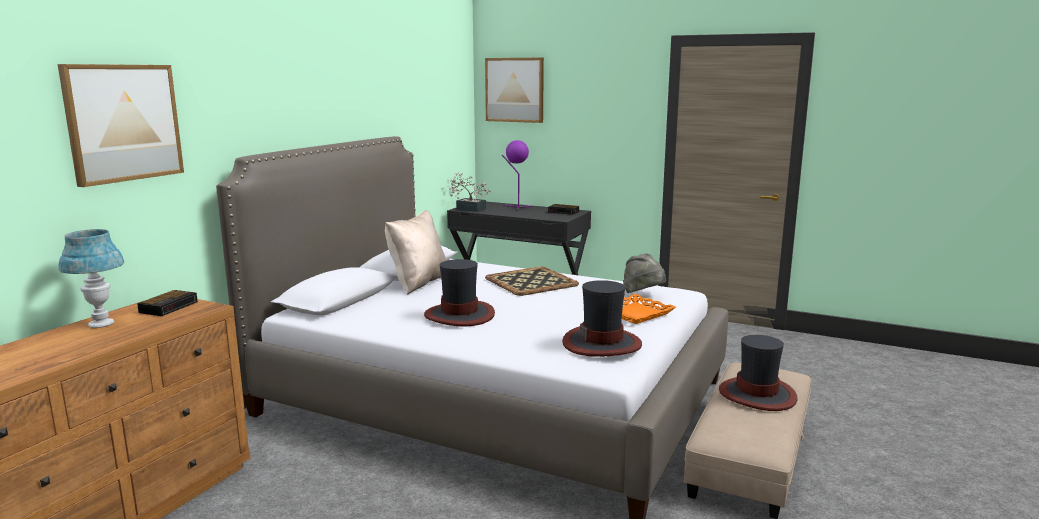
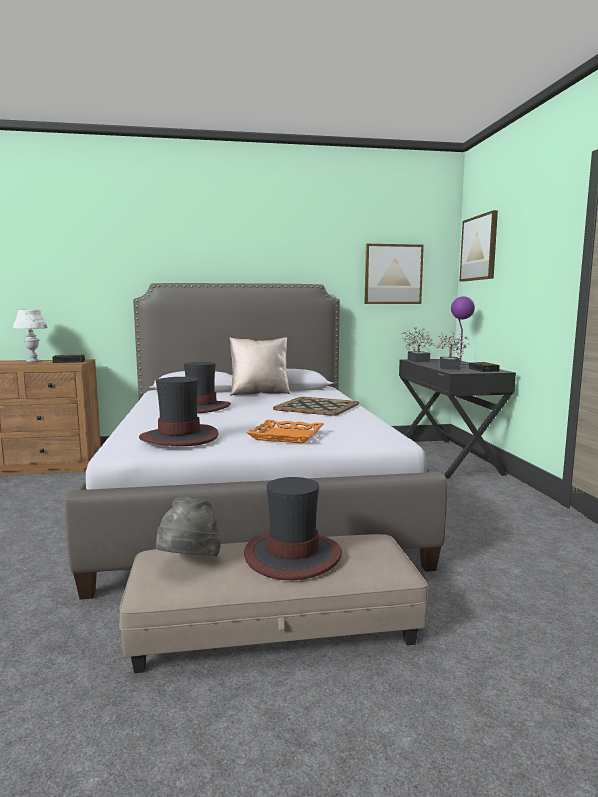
camera: 55 degrees right, 5 degrees down
(101, 324) = (33, 361): blue table lamp -> white table lamp
(123, 122) = (80, 256): picture -> picture (393, 274)
(535, 214) = (449, 368): none -> potted plant
(643, 295) = (350, 432): grey hat -> grey hat (188, 563)

